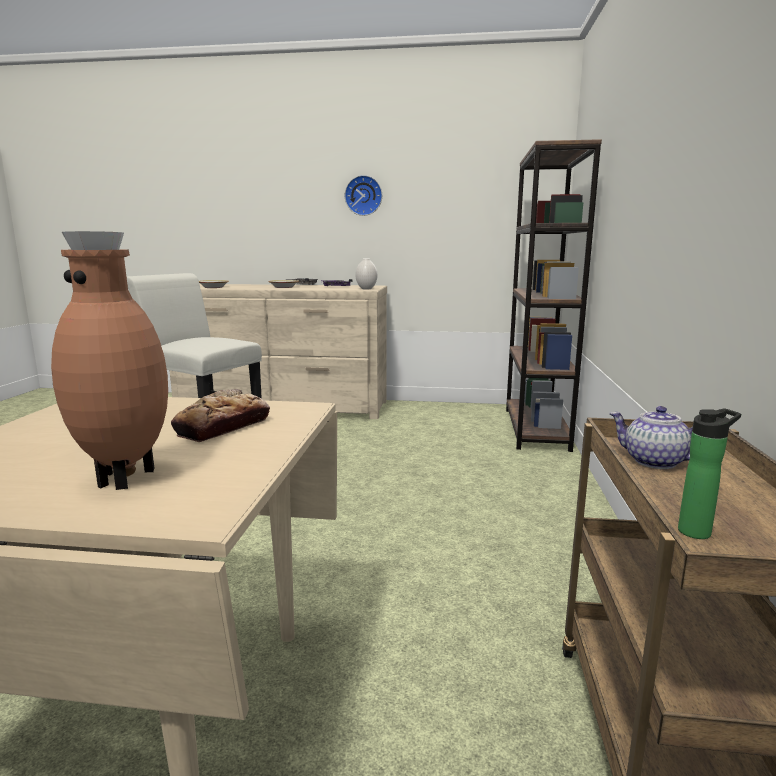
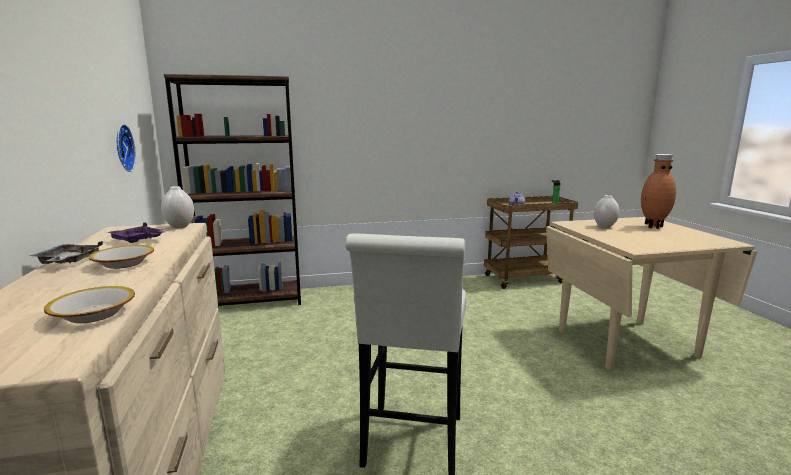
camera: 110 degrees left, 0 degrees up
(223, 427) = (604, 226): bread -> white vase
(363, 195) = (61, 94): wall clock -> wall clock (122, 148)

